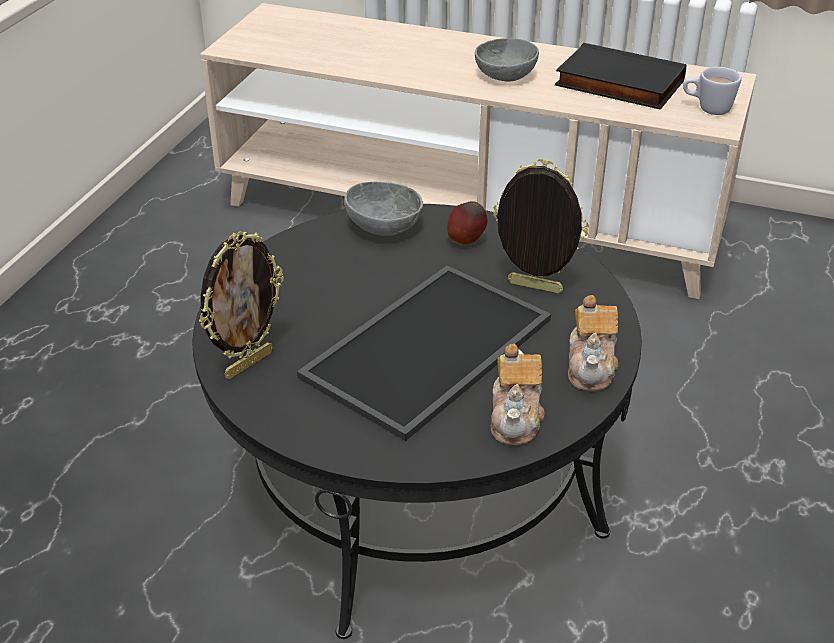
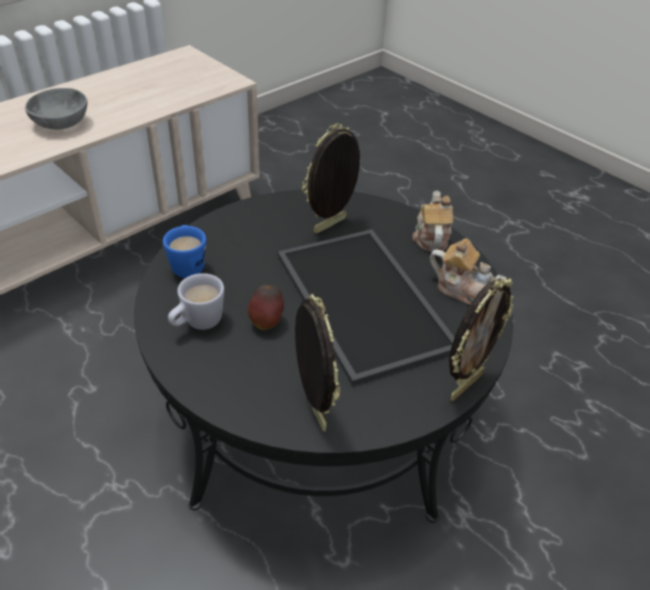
camera: 65 degrees left, 5 degrees up
(354, 457) = (465, 385): none -> picture frame
(384, 226) = (188, 264): grey bowl -> blue mug
(466, 242) = (249, 233): apple -> apple (266, 323)
(591, 366) = (430, 237): teapot -> teapot turned 120 degrees counterclockwise
(617, 84) = (137, 89): black book -> none
(707, 109) = (209, 76): white mug -> white mug (197, 324)

